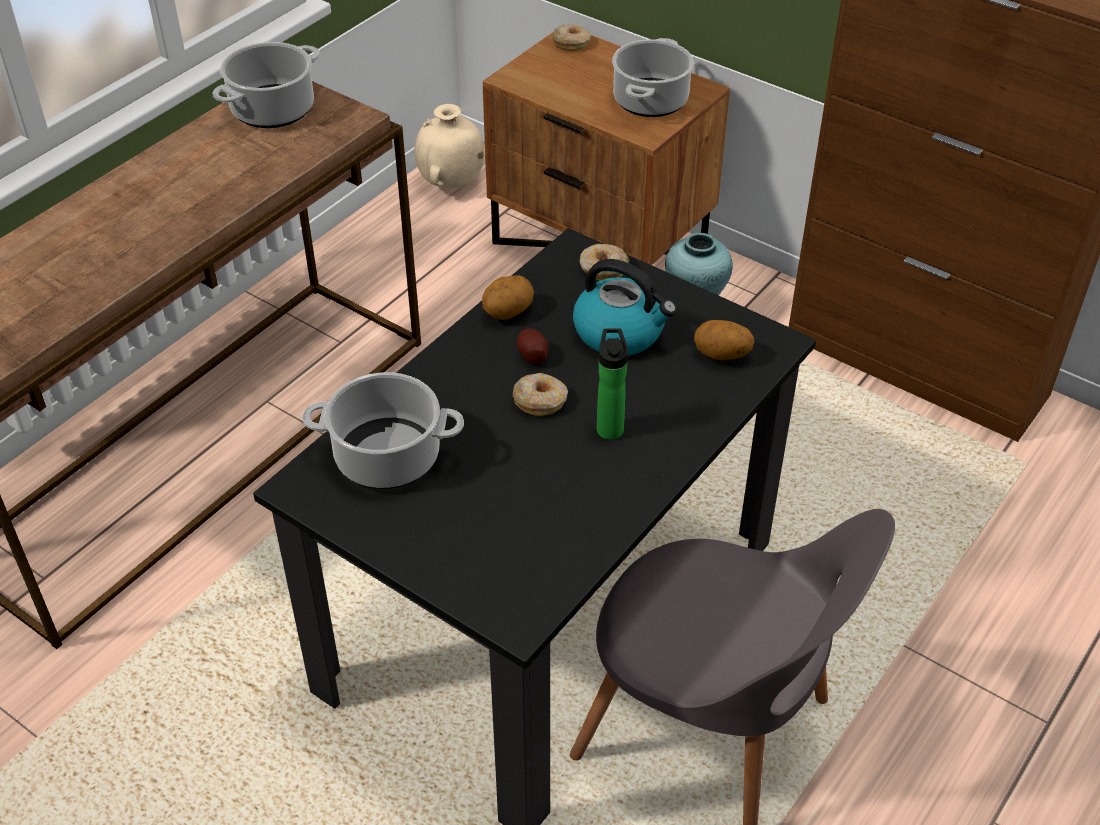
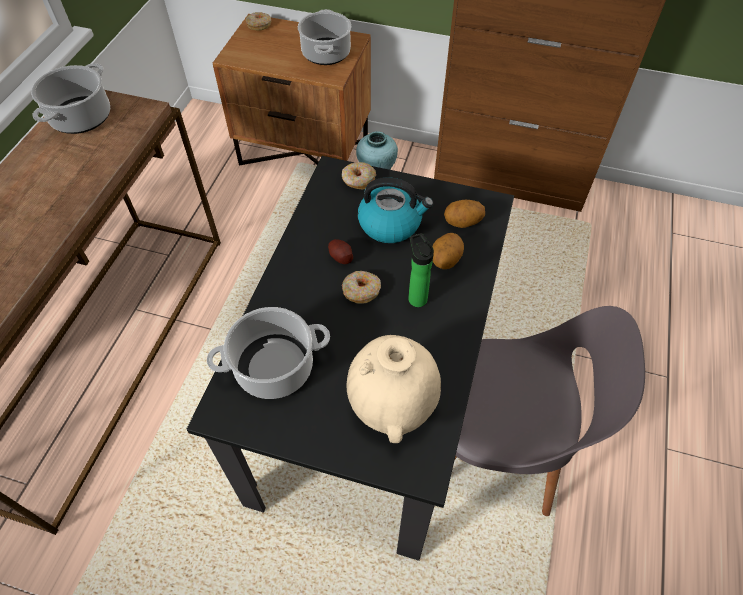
camera: 20 degrees left, 10 degrees up
(451, 184) = (198, 132): beige vase -> beige vase (392, 408)
(508, 312) = (309, 229): potato -> potato (445, 260)

